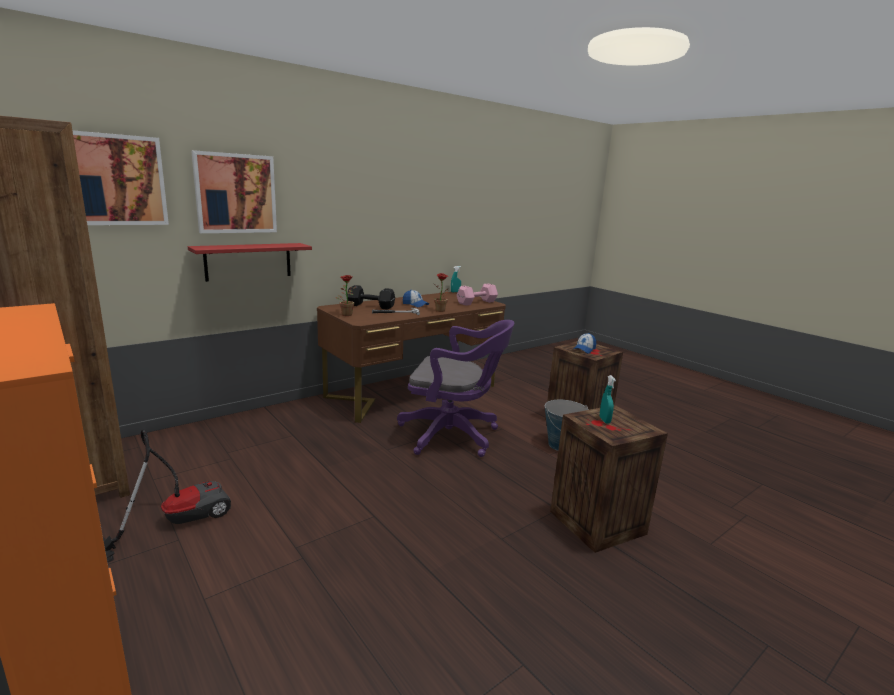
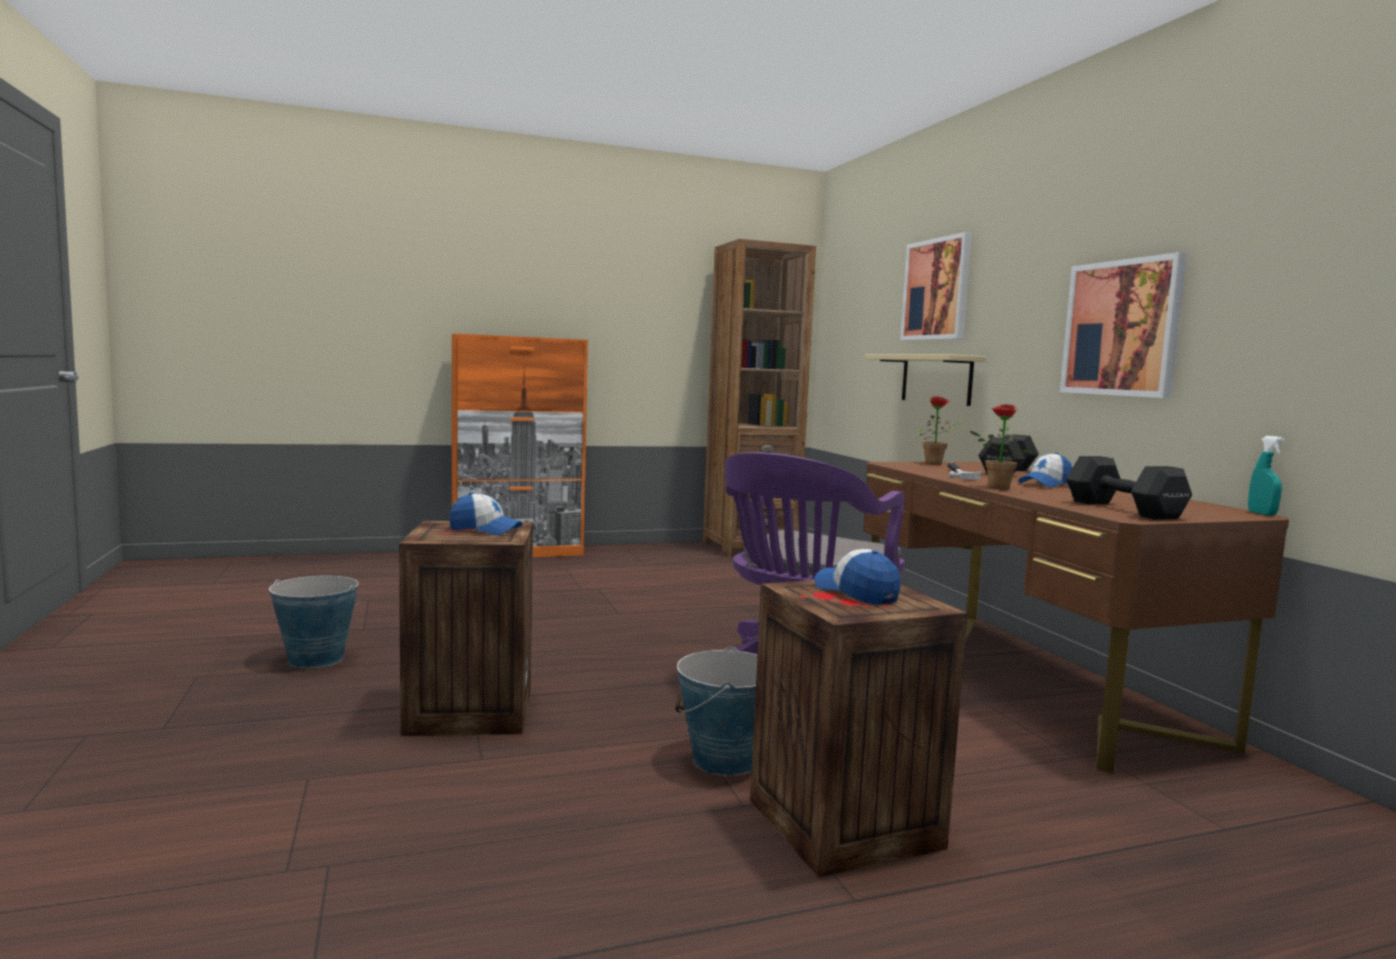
camera: 110 degrees right, 10 degrees down
(114, 180) = (869, 288): picture -> picture (1122, 328)
(177, 520) = (674, 565): vacuum cleaner -> none
(248, 261) = (936, 379): red shelf -> beige shelf
(475, 302) = (1122, 509): pink dumbbell -> black dumbbell
(604, 420) = (485, 530): turquoise spray bottle -> cap
(612, 646) = (315, 659): none -> bucket

